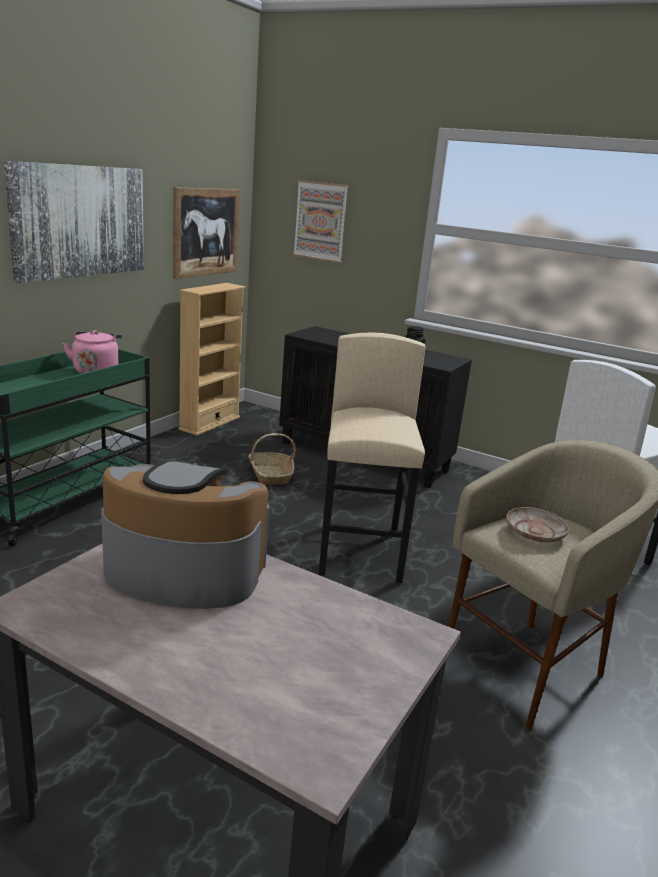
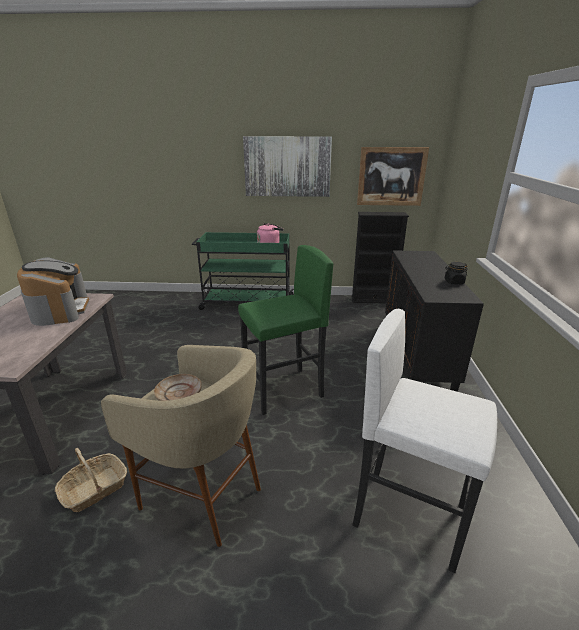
camera: 65 degrees right, 5 degrees up
(210, 423) = (373, 300): beige bookcase -> black bookcase
(270, 475) = (338, 335): basket -> basket (94, 489)
(320, 221) = (464, 170): picture -> none
(361, 553) = (283, 391): beige stool -> green stool

